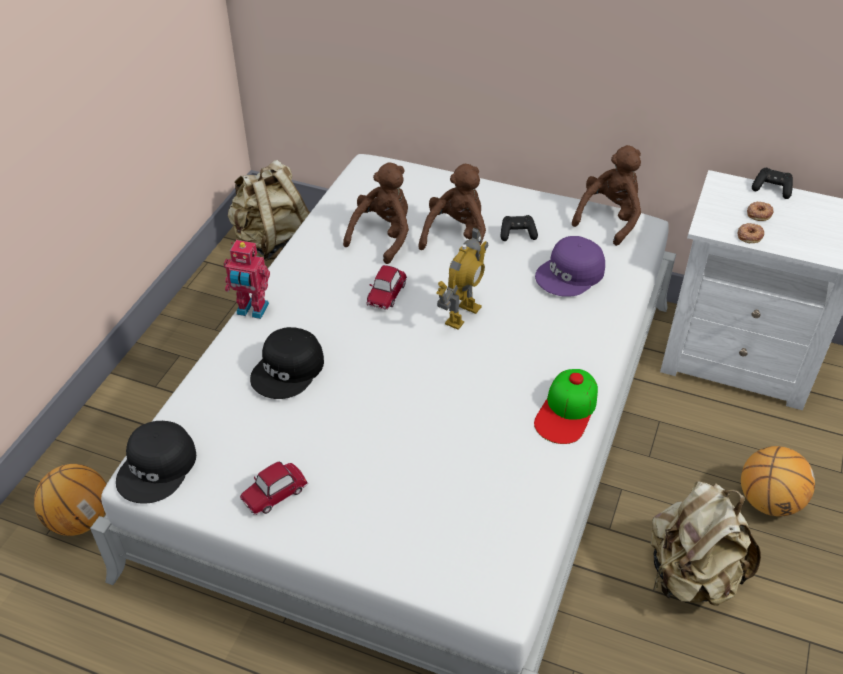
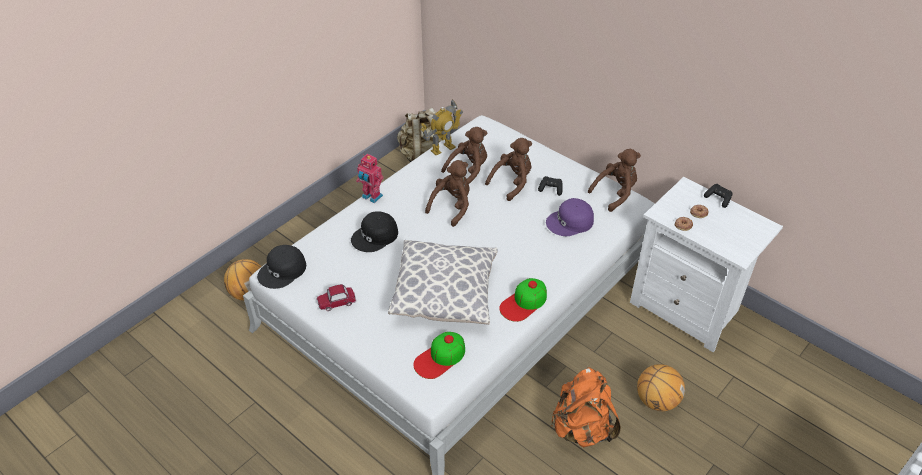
camera: 20 degrees right, 0 degrees up
(386, 294) = (452, 206): toy car -> brown plush toy
(442, 430) = (445, 294): none -> pillow
(462, 314) = (490, 230): toy robot -> toy robot (442, 148)
(487, 536) = (440, 358): none -> cap
(691, 576) = (582, 428): beige backpack -> orange backpack

